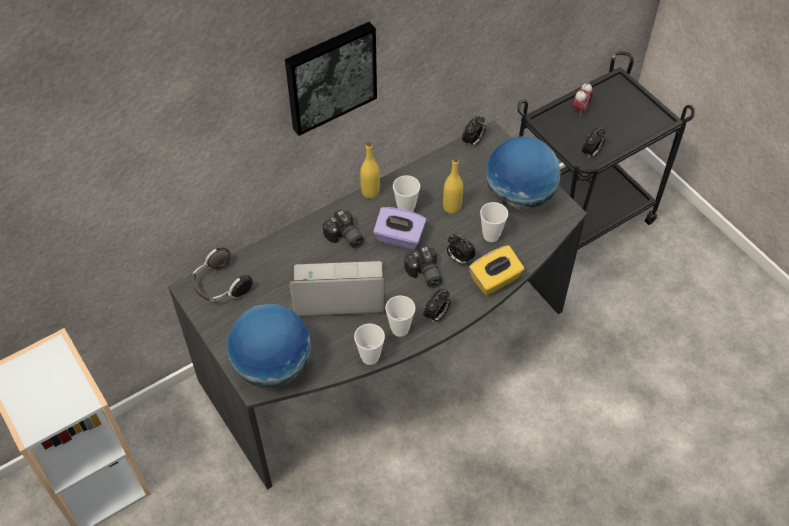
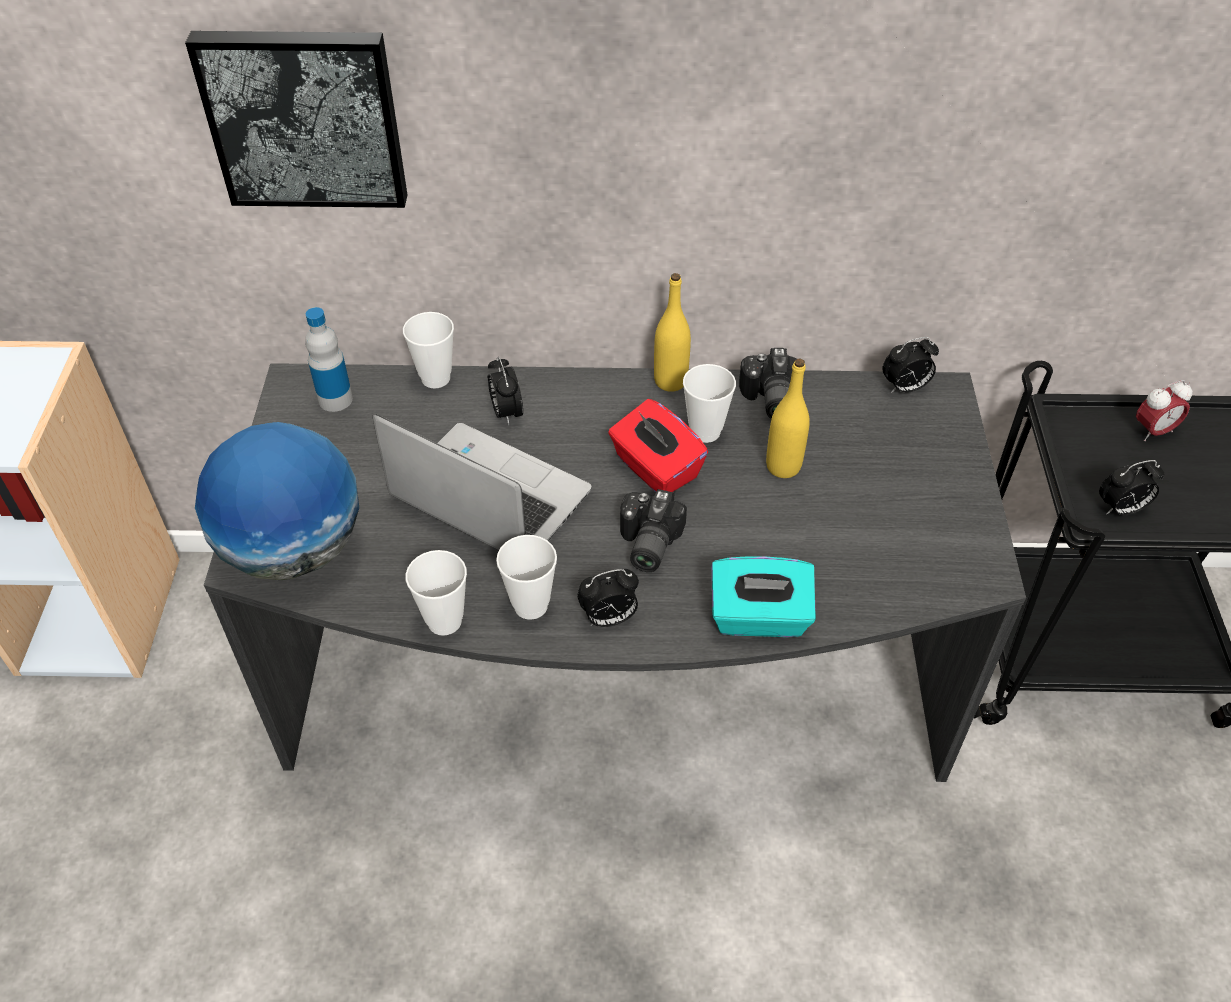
camera: 35 degrees right, 5 degrees down
(220, 286) = (335, 399): headphones -> bottle
(330, 76) = (623, 97): picture -> picture (305, 117)
(344, 238) = (571, 425): camera -> camera (768, 400)
(399, 238) = (655, 468): purple tissue box -> red tissue box
(459, 259) = (725, 552): alarm clock -> alarm clock (506, 412)
(491, 235) = (813, 543): cup -> cup (435, 378)
(495, 280) = (759, 618): yellow tissue box -> turquoise tissue box
(519, 197) = (916, 508): globe -> none

